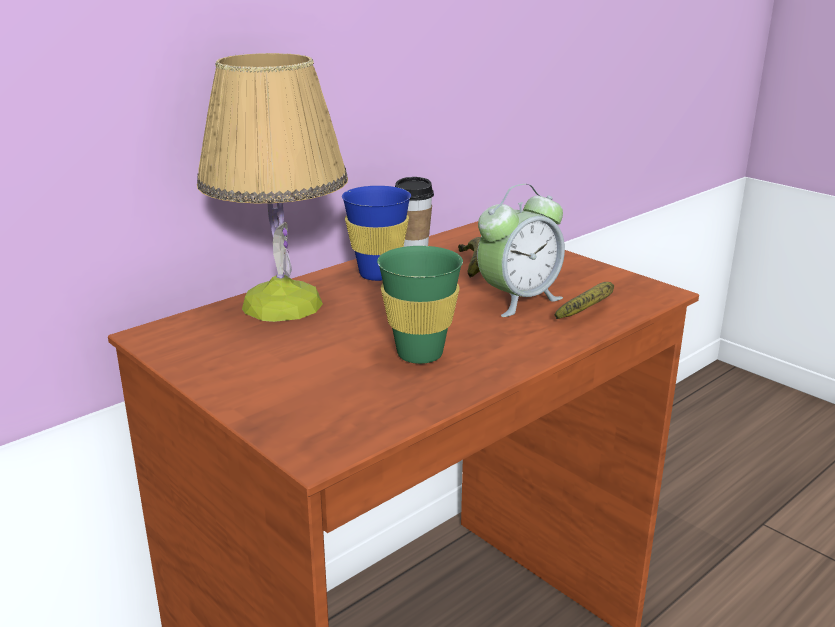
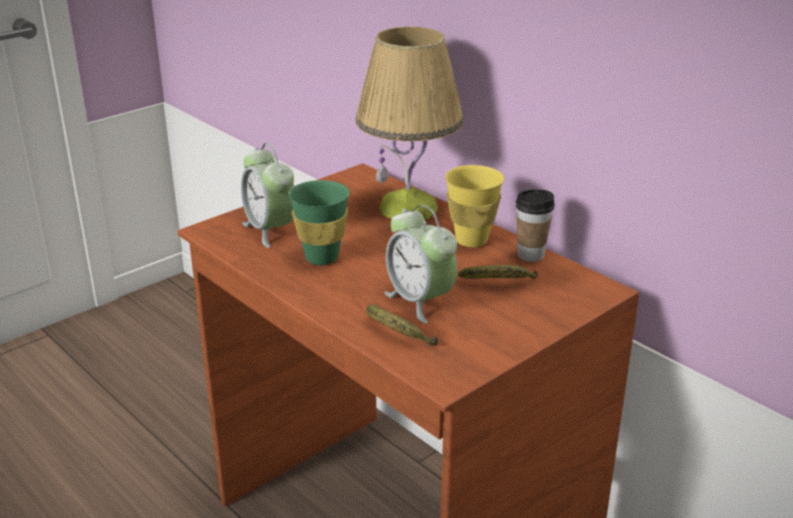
camera: 90 degrees right, 5 degrees up
(331, 395) = (270, 230): none -> alarm clock
(378, 274) = (471, 240): blue cup -> yellow cup

